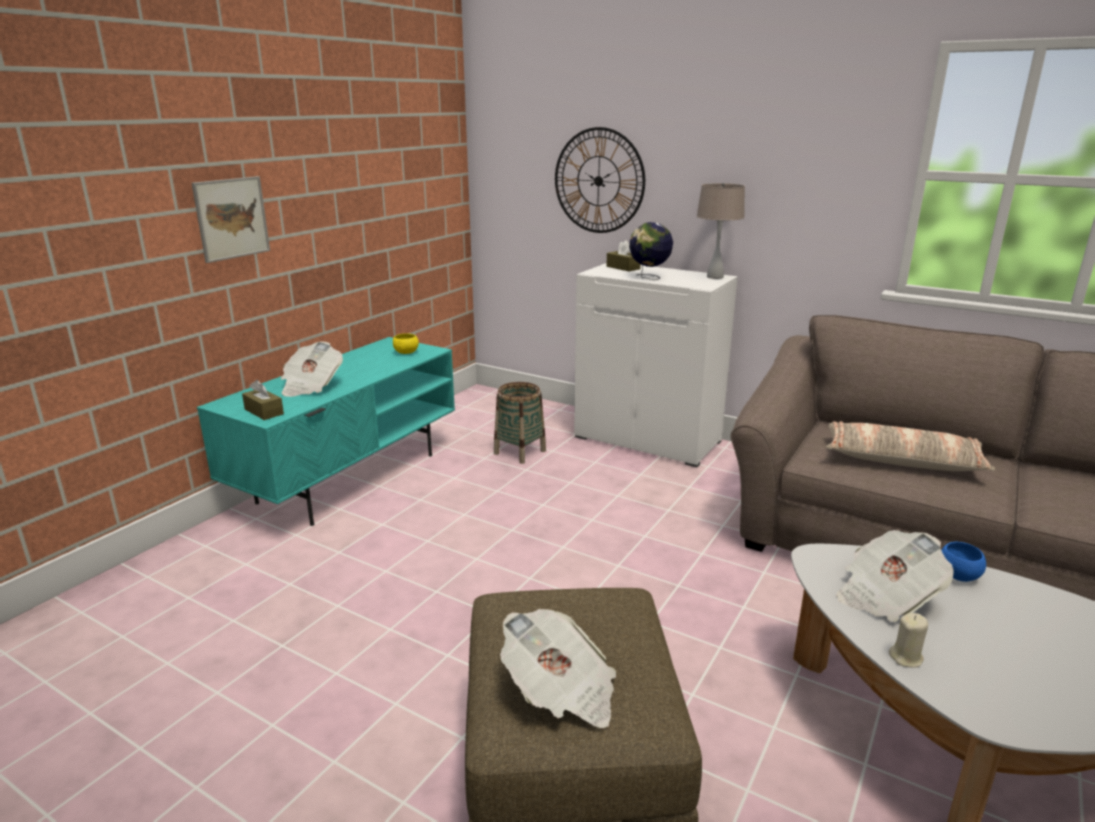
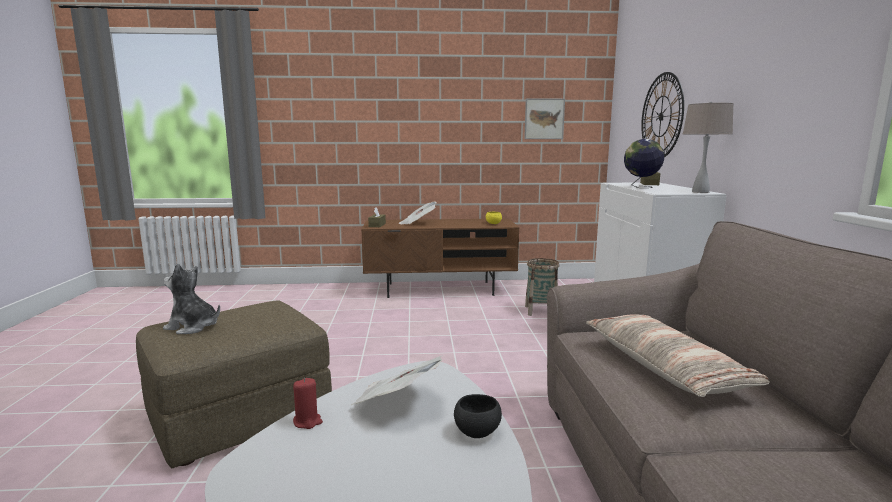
camera: 55 degrees right, 10 degrees down
(231, 218) = (406, 128): picture -> picture (544, 119)
(349, 477) = (440, 289): turquoise tv stand -> brown tv stand
(561, 692) = (193, 327): newspaper -> plush toy
(906, 658) = (307, 421): beige candle -> red candle
(958, 576) = (477, 432): blue bowl -> black bowl

